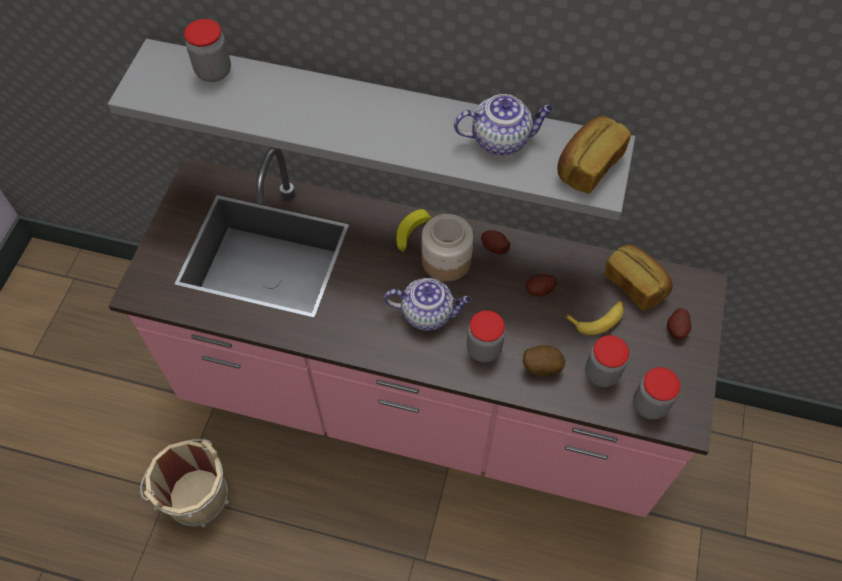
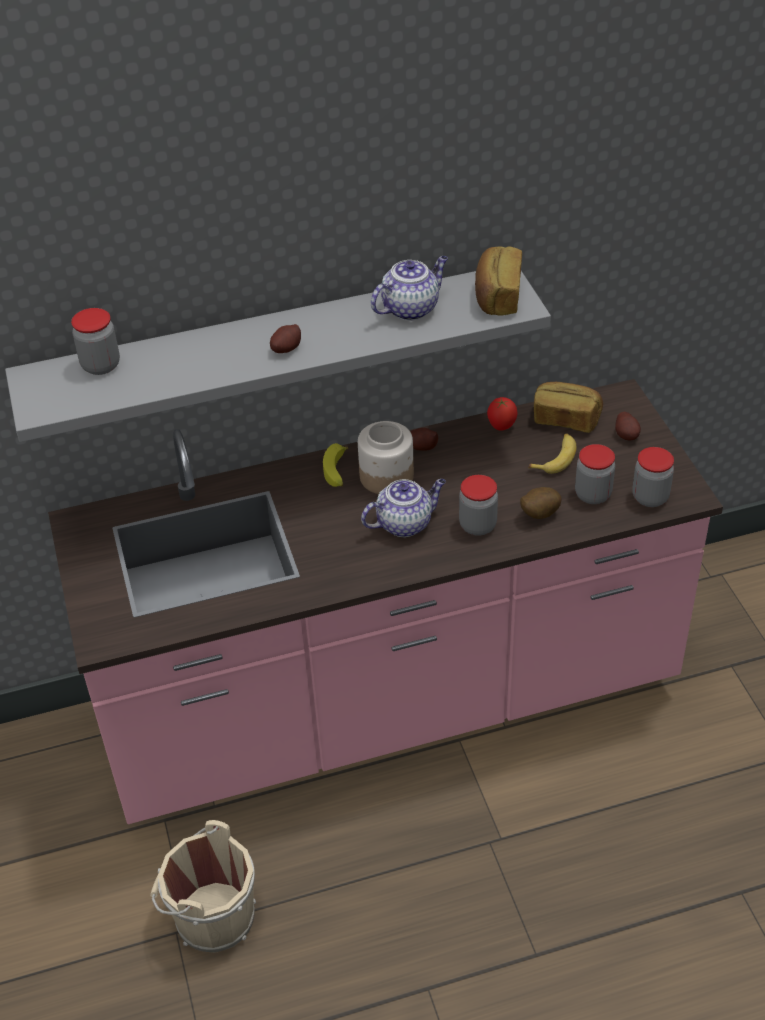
camera: 30 degrees left, 15 degrees down
(539, 290) = (489, 460): potato -> potato (286, 349)
(574, 262) = (501, 427): none -> tomato

